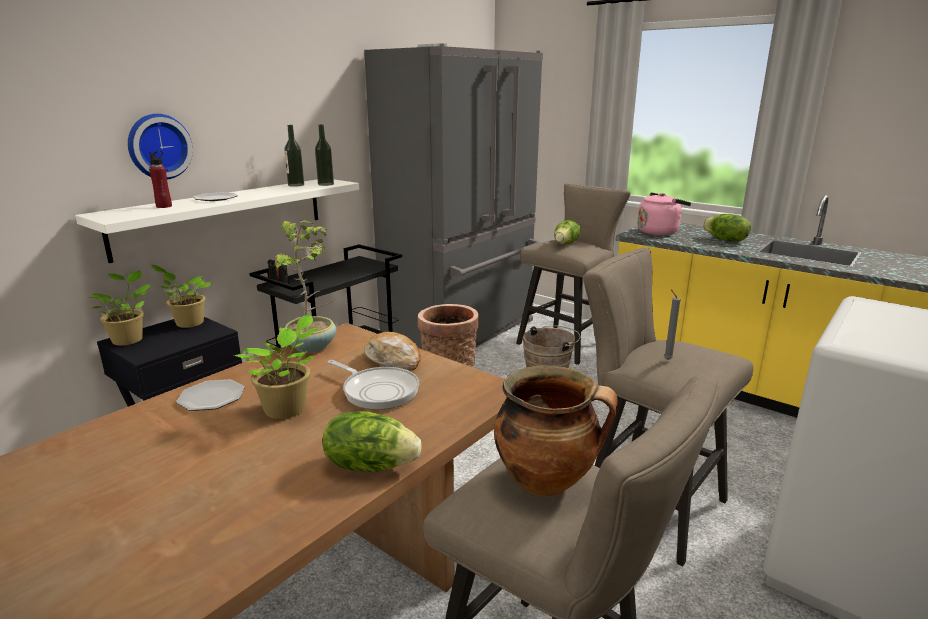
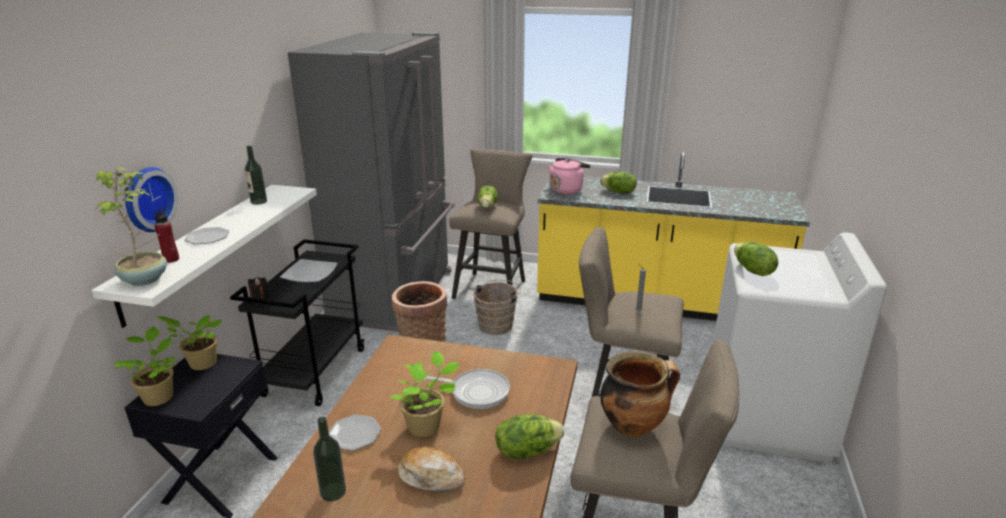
camera: 25 degrees left, 5 degrees up
(313, 346) = (385, 365): potted plant -> potted plant (146, 279)
(325, 184) = (287, 196): bottle -> bottle (333, 492)
(342, 271) = (309, 273): none -> plate
(394, 360) = (462, 361): bread -> bread (431, 476)
(857, 326) = (752, 271): none -> lettuce

